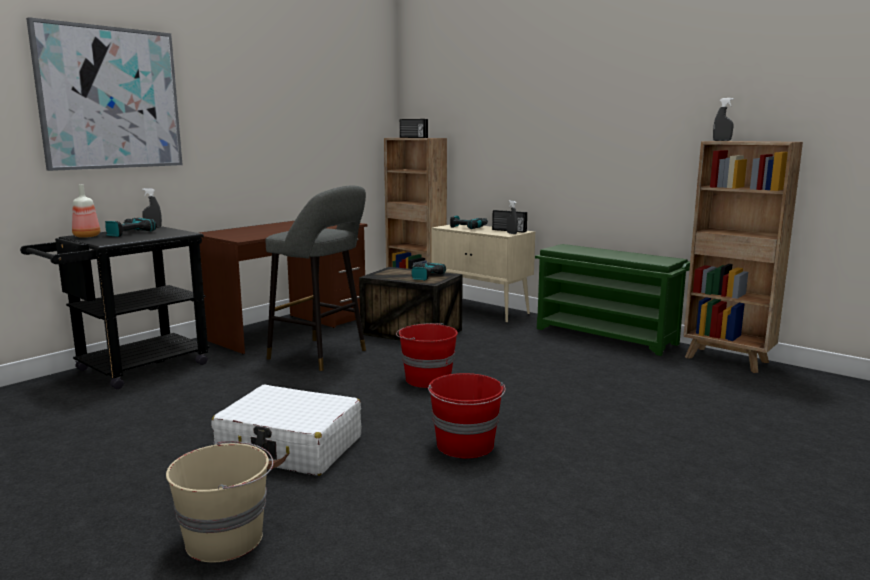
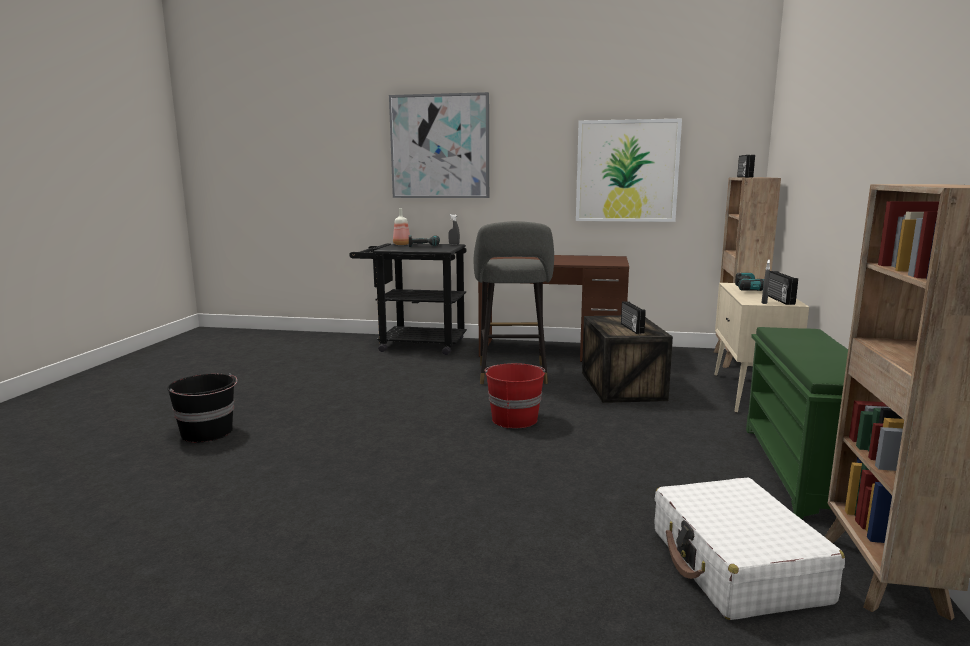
camera: 60 degrees right, 0 degrees up
(226, 538) = (208, 432): beige bucket -> black bucket
(290, 447) = (337, 413): white suitcase -> white suitcase (737, 565)
(308, 132) = (627, 171): none -> picture
(423, 276) = (631, 328): power drill -> radio
(465, 445) = (390, 465): red bucket -> none
(721, 141) = (903, 184): grey spray bottle -> none

